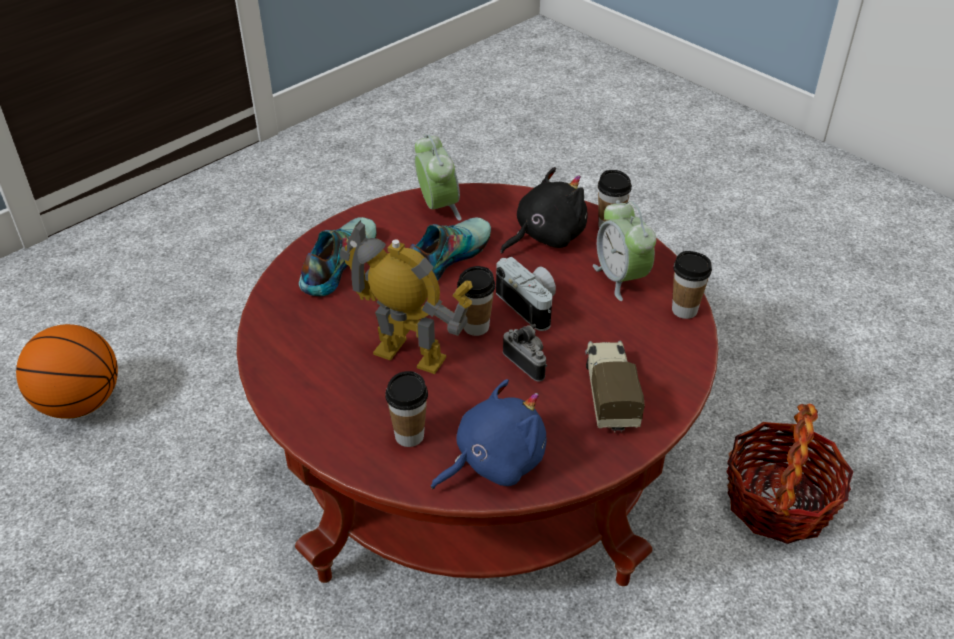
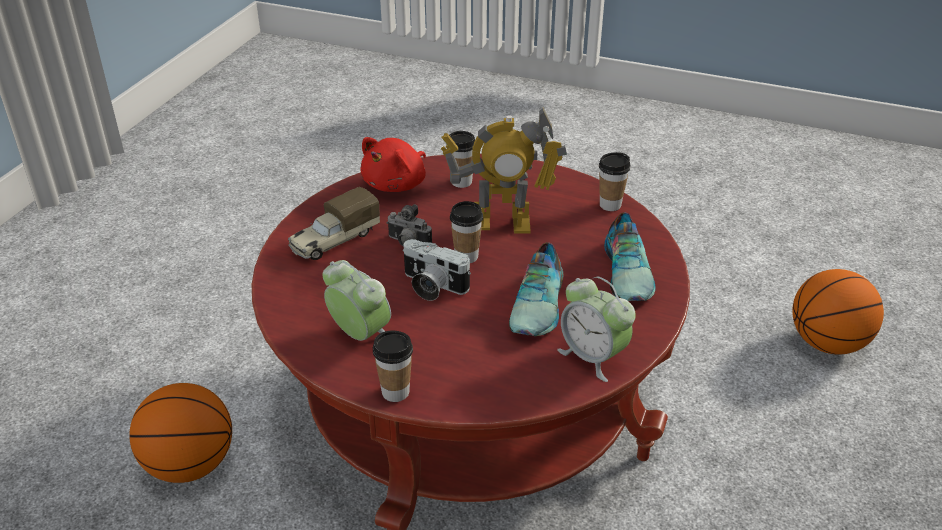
camera: 155 degrees right, 5 degrees down
(494, 461) = (396, 184): blue plush toy -> red plush toy
(545, 236) = (458, 358): black plush toy -> none
(610, 393) = (334, 241): toy truck -> toy truck turned 75 degrees clockwise
(684, 310) = (289, 322): cup -> cup (610, 205)
(778, 502) = (190, 465): basket -> basketball

